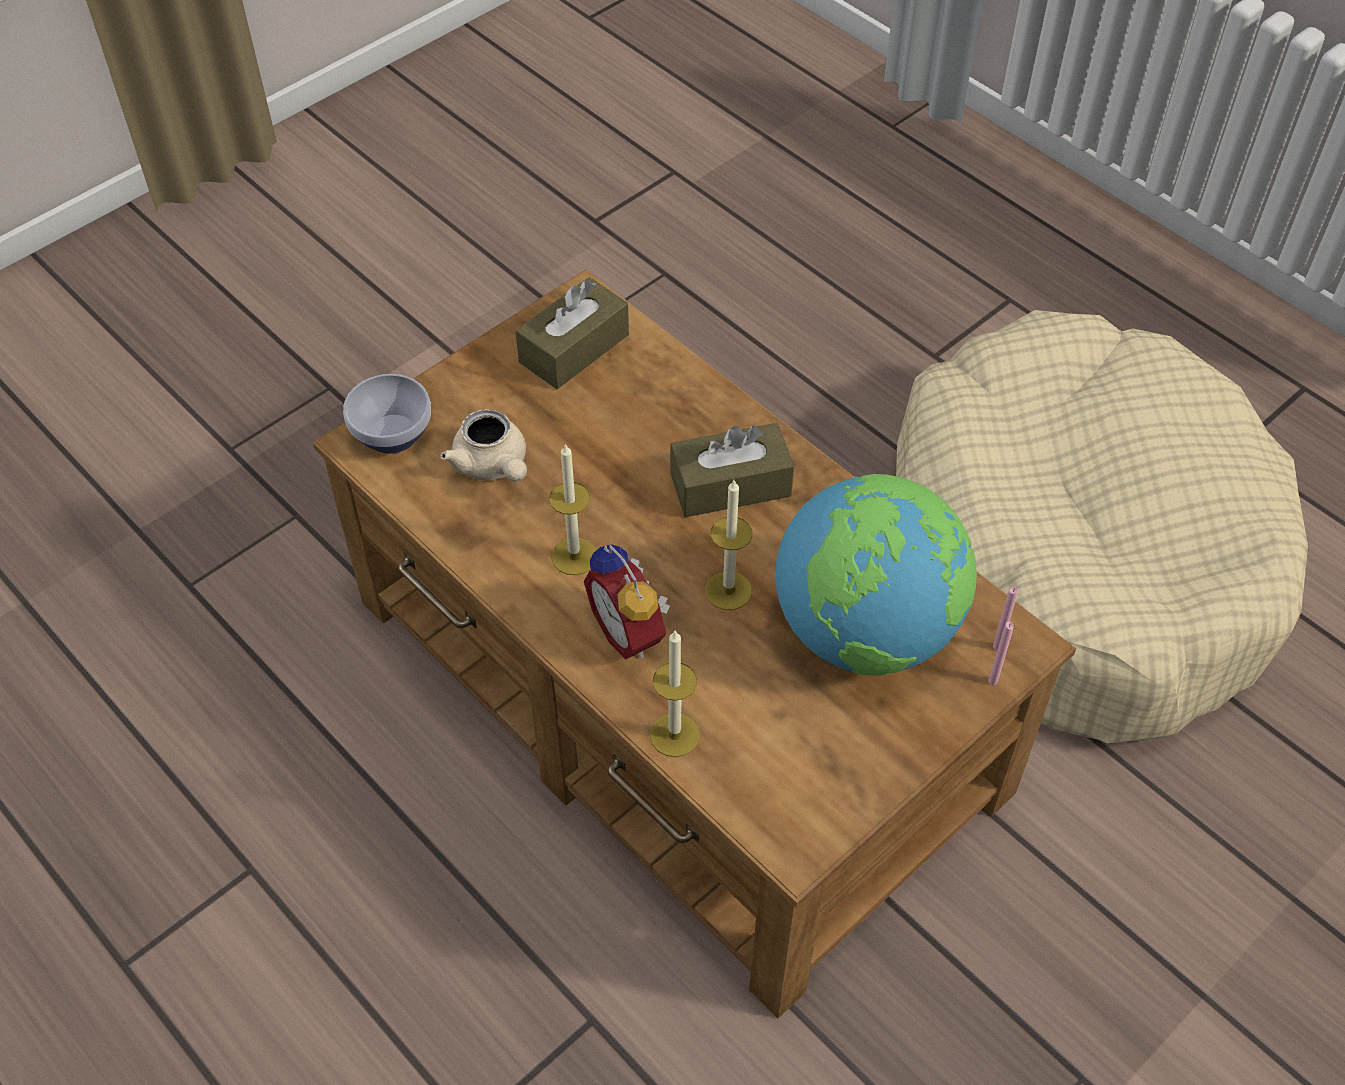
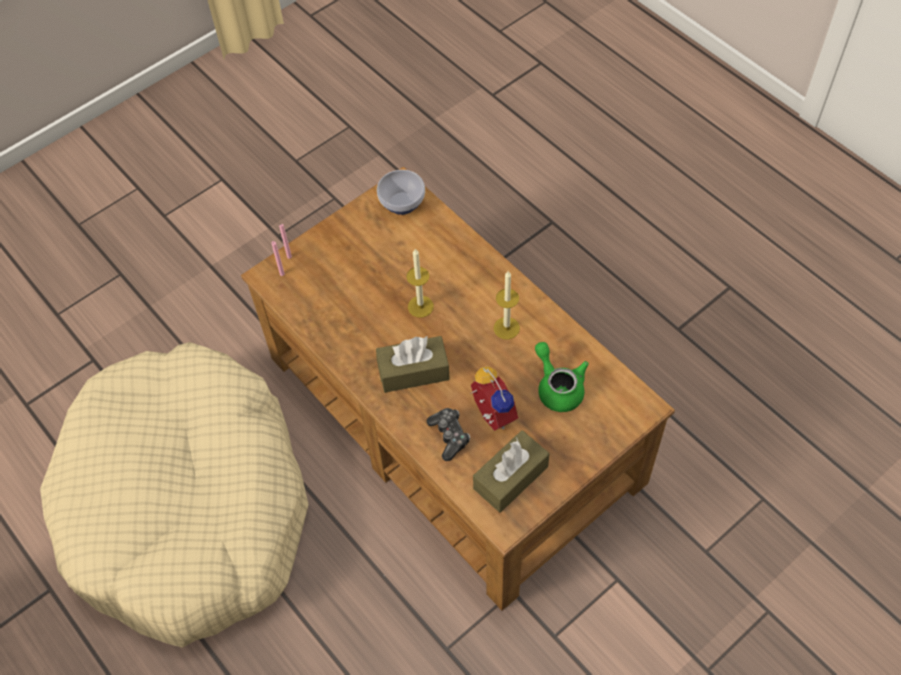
camera: 175 degrees left, 5 degrees up
(390, 436) = (625, 410): bowl -> bowl (403, 202)
(493, 466) = (558, 387): beige teapot -> green teapot
(632, 631) = (474, 285): alarm clock -> alarm clock (490, 416)
(666, 397) = (449, 436): none -> game controller
(674, 735) = (454, 233): candle -> none
(866, 630) = (349, 283): globe -> none

